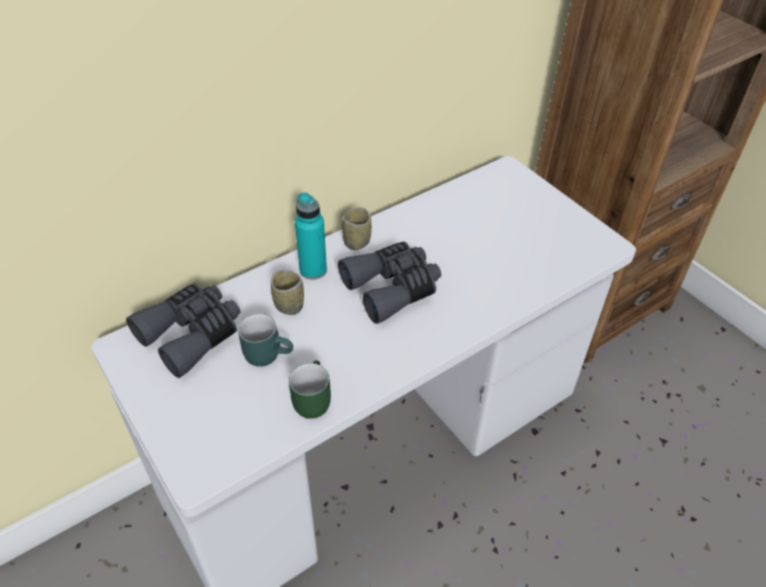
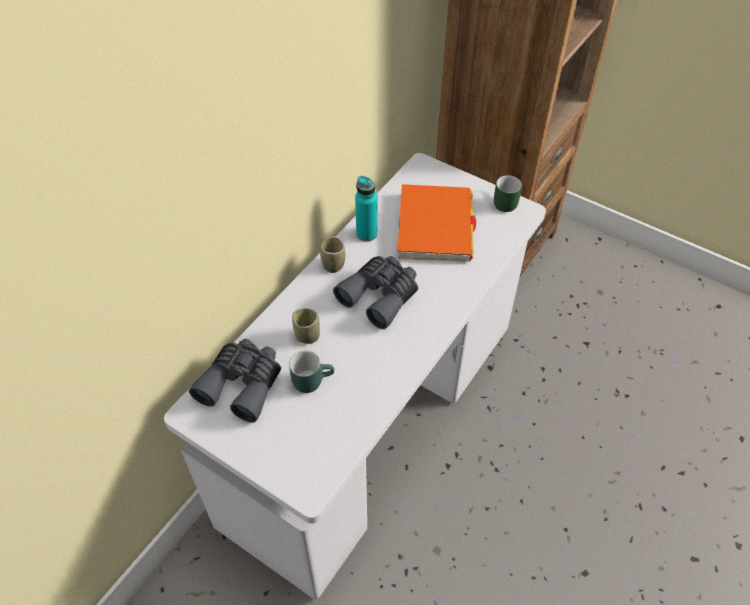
camera: 20 degrees left, 5 degrees up
(310, 399) = (362, 404): green mug -> green mug (502, 202)
(313, 270) = (310, 299): turquoise bottle -> turquoise bottle (366, 233)
(492, 234) = (435, 226): none -> orange book

